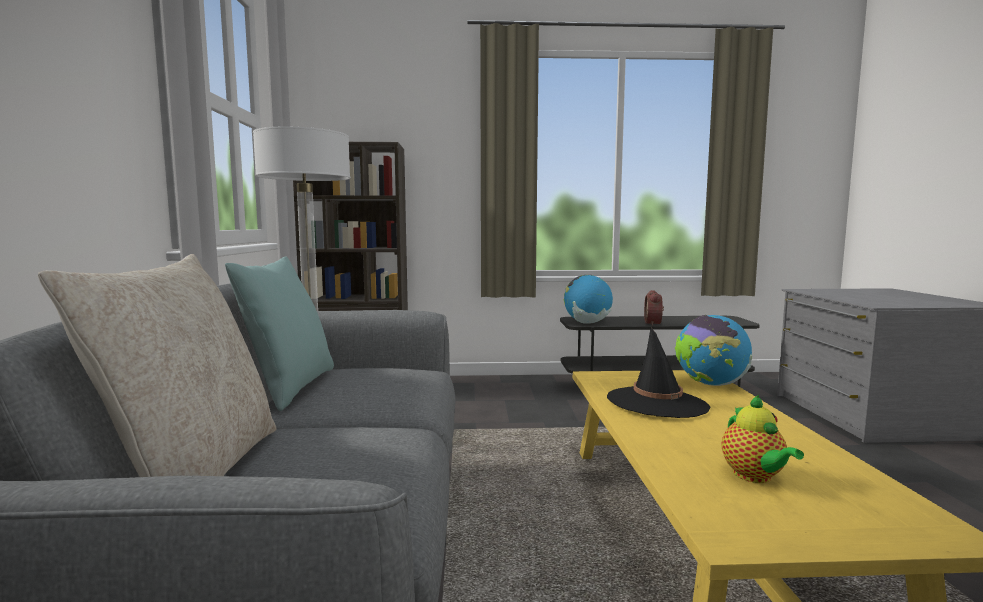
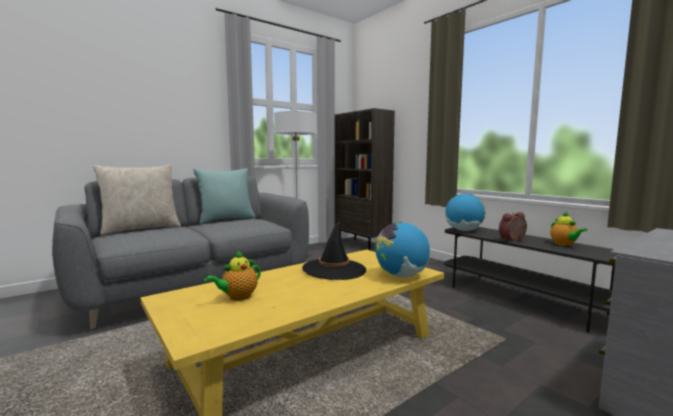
camera: 55 degrees right, 0 degrees up
(686, 318) = (564, 244): none -> teapot

